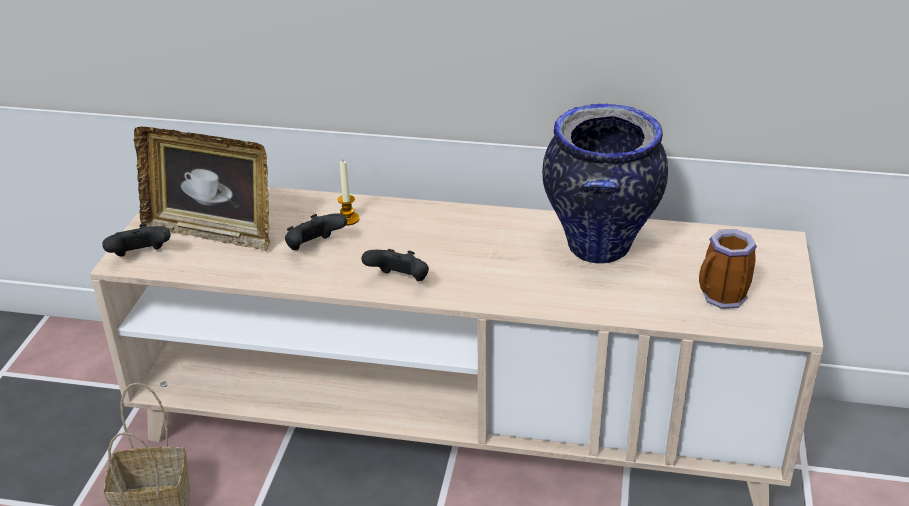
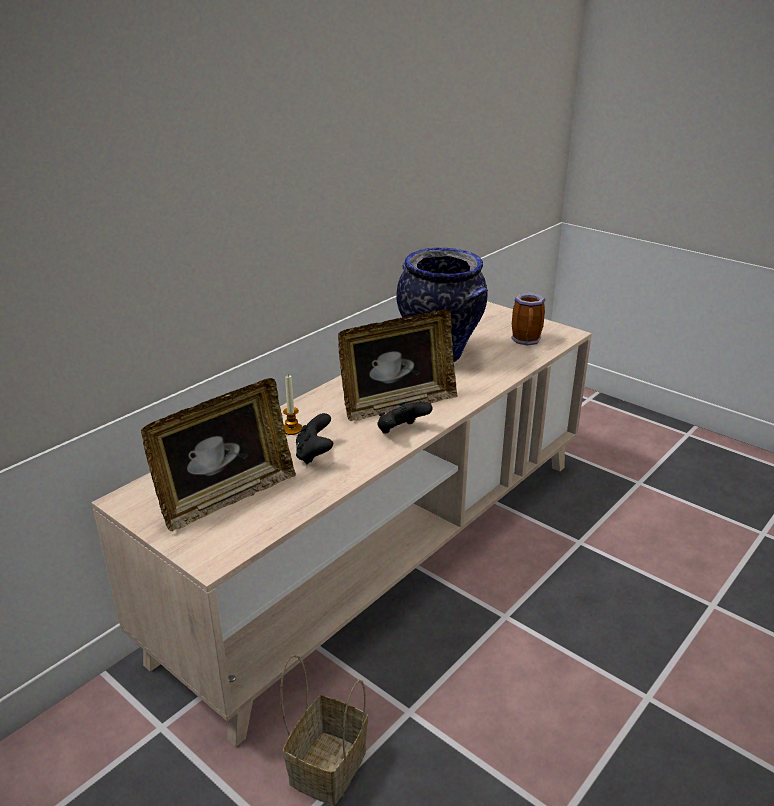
camera: 60 degrees left, 5 degrees down
(140, 257) = (218, 547): black game controller -> none
(454, 260) = (397, 404): none -> picture frame

